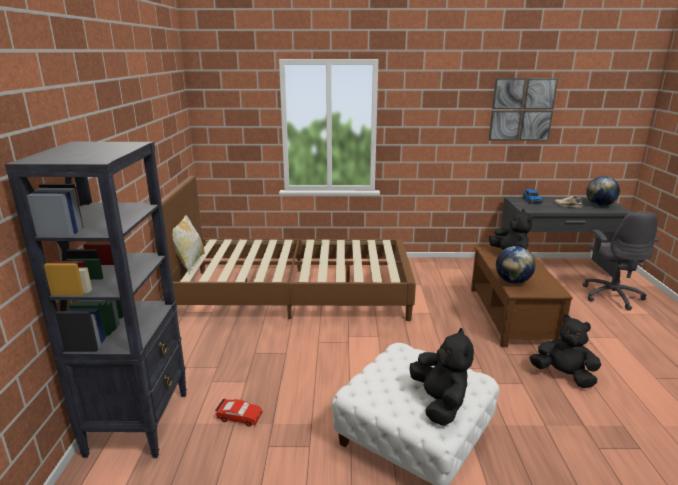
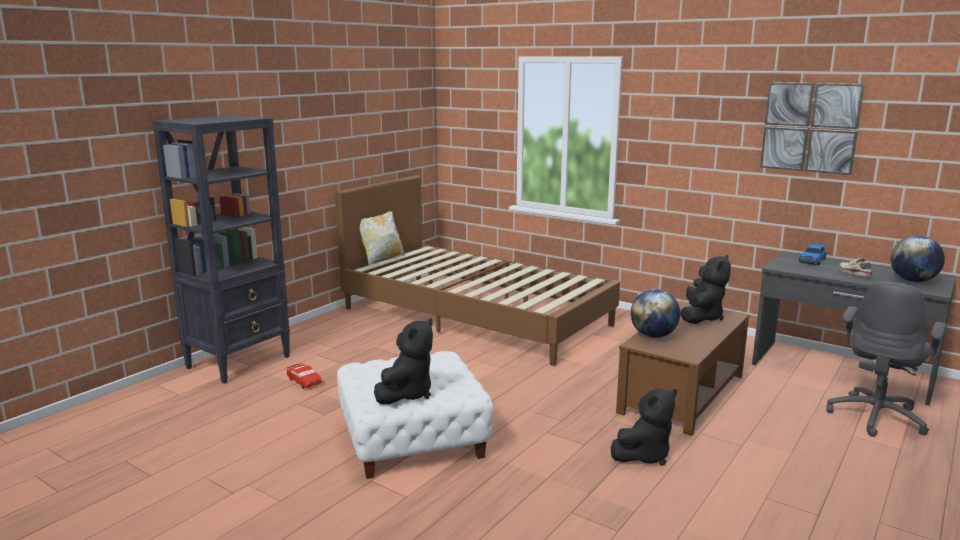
camera: 35 degrees right, 5 degrees down
(563, 375) = (644, 455): black plush toy -> black plush toy turned 75 degrees clockwise

